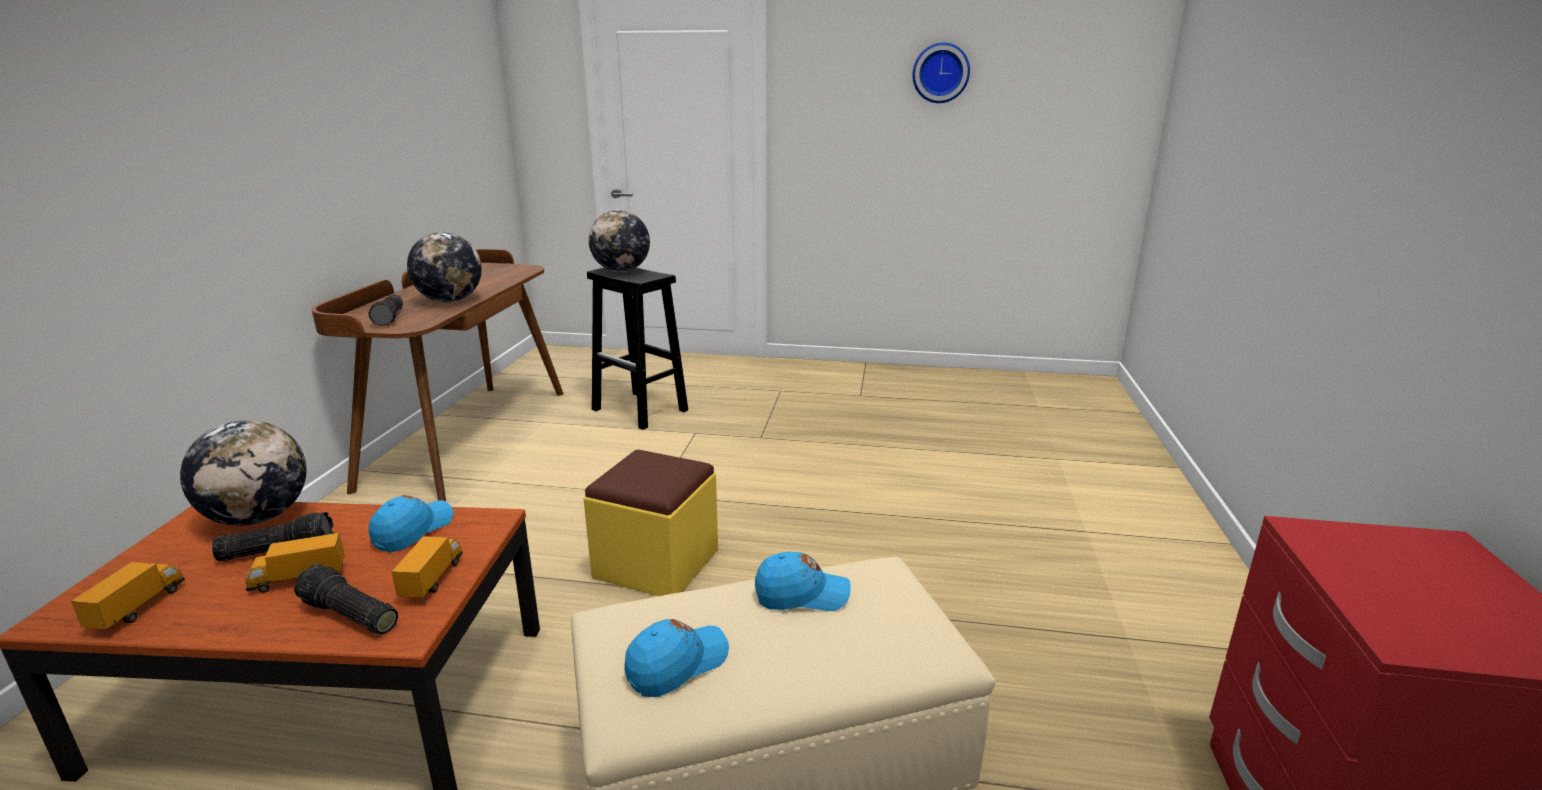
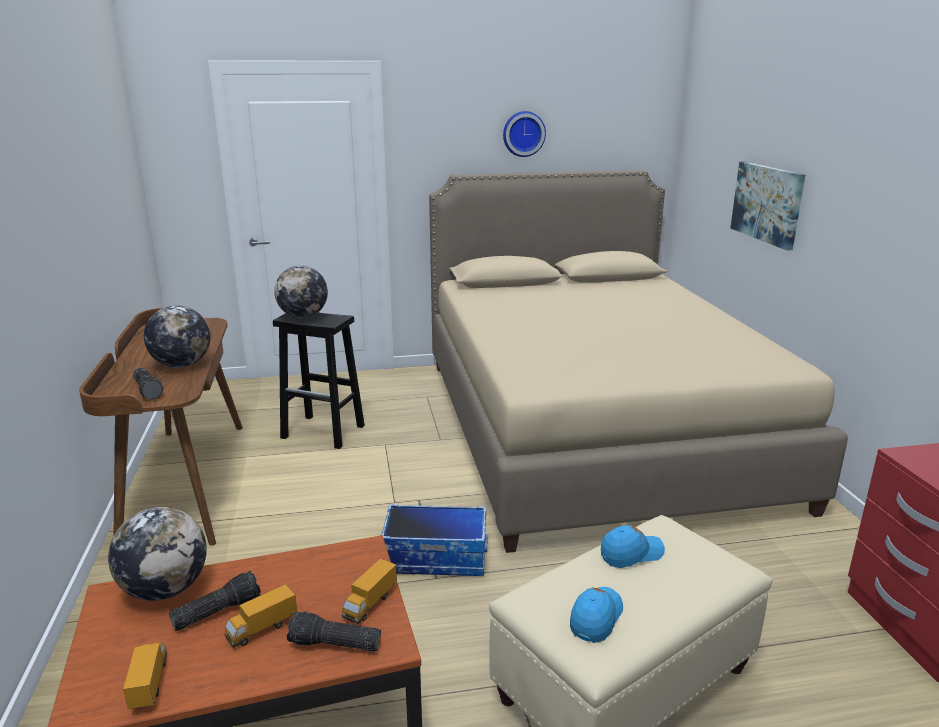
camera: 20 degrees left, 0 degrees up
(413, 531) = (312, 570): blue cap -> none
(433, 580) = (370, 604): toy truck -> toy truck turned 135 degrees counterclockwise
(656, 564) = (436, 557): yellow ottoman -> storage box
(957, 453) = (590, 427): none -> beige bed
(1247, 157) = (767, 203): none -> picture

